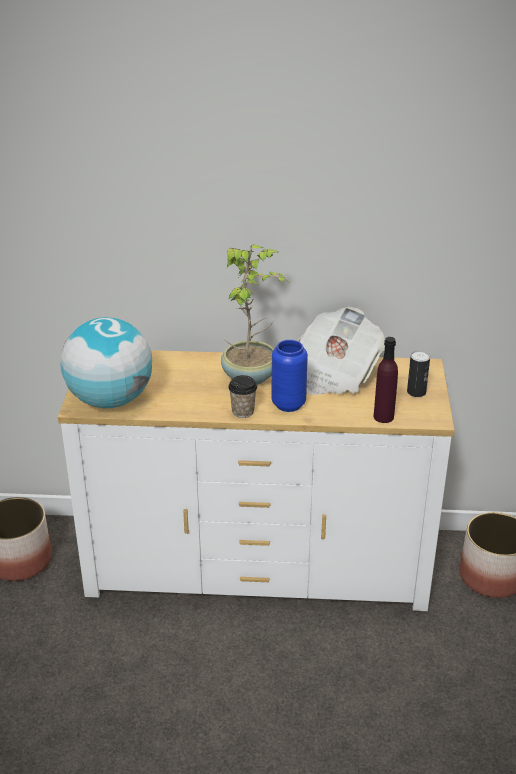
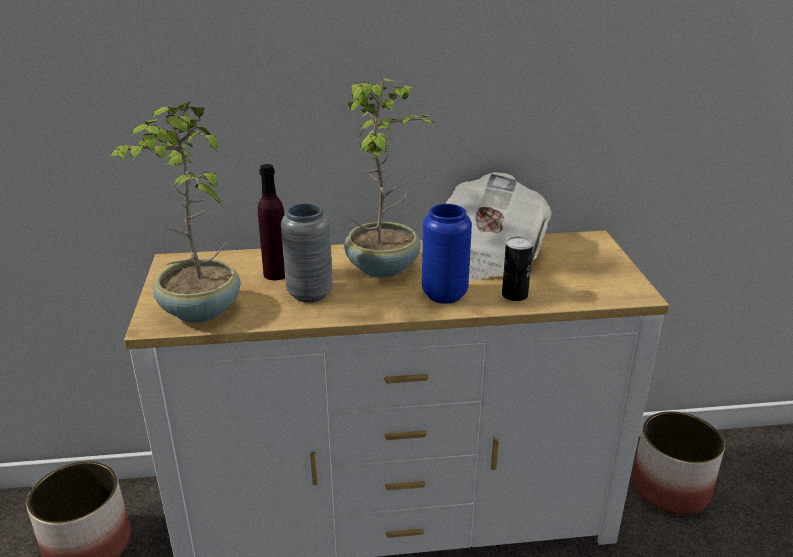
camera: 10 degrees left, 5 degrees down
(110, 400) = (199, 311): globe -> potted plant
(190, 393) = (310, 293): none -> grey vase
(243, 411) = (387, 308): cup -> none
(383, 417) = (573, 298): purple bottle -> purple bottle (276, 274)
(416, 392) = (597, 266): can -> can (514, 295)

